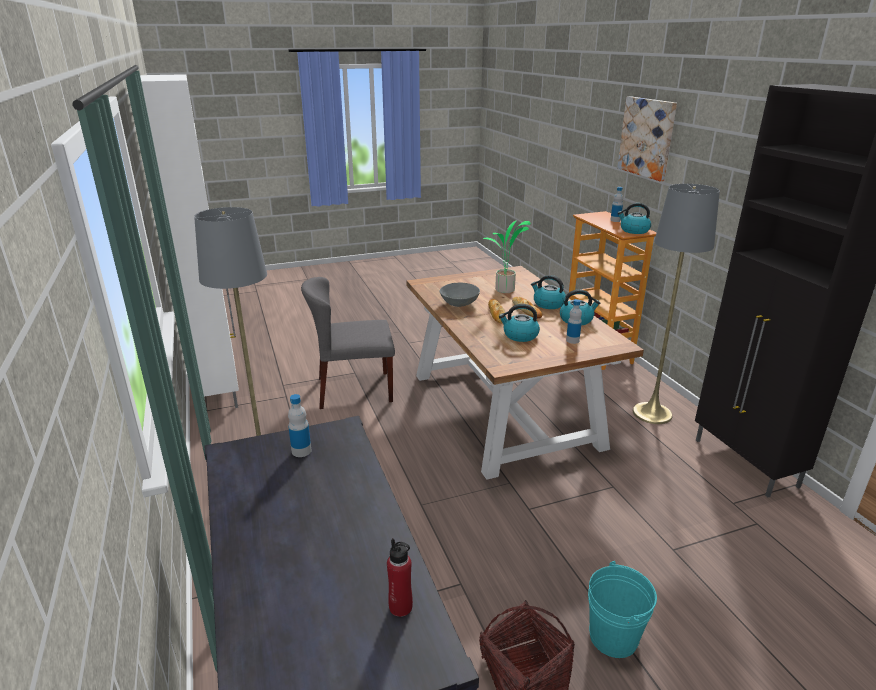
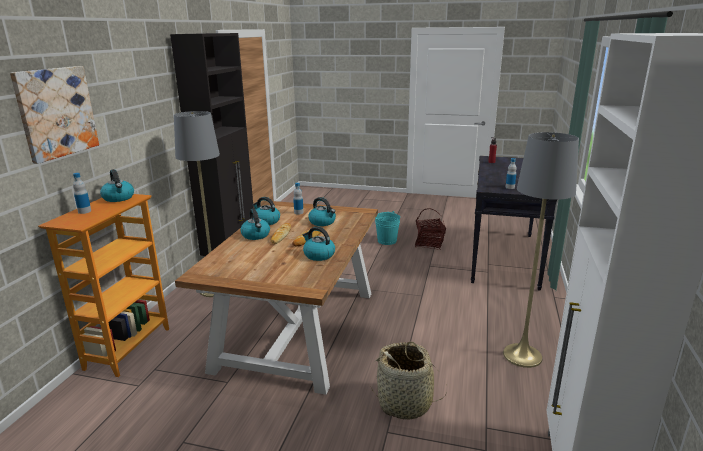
camera: 145 degrees left, 5 degrees down
(354, 390) = (405, 403): grey chair -> basket
(459, 303) = (318, 255): grey bowl -> kettle
(505, 290) = (258, 256): potted plant -> none

